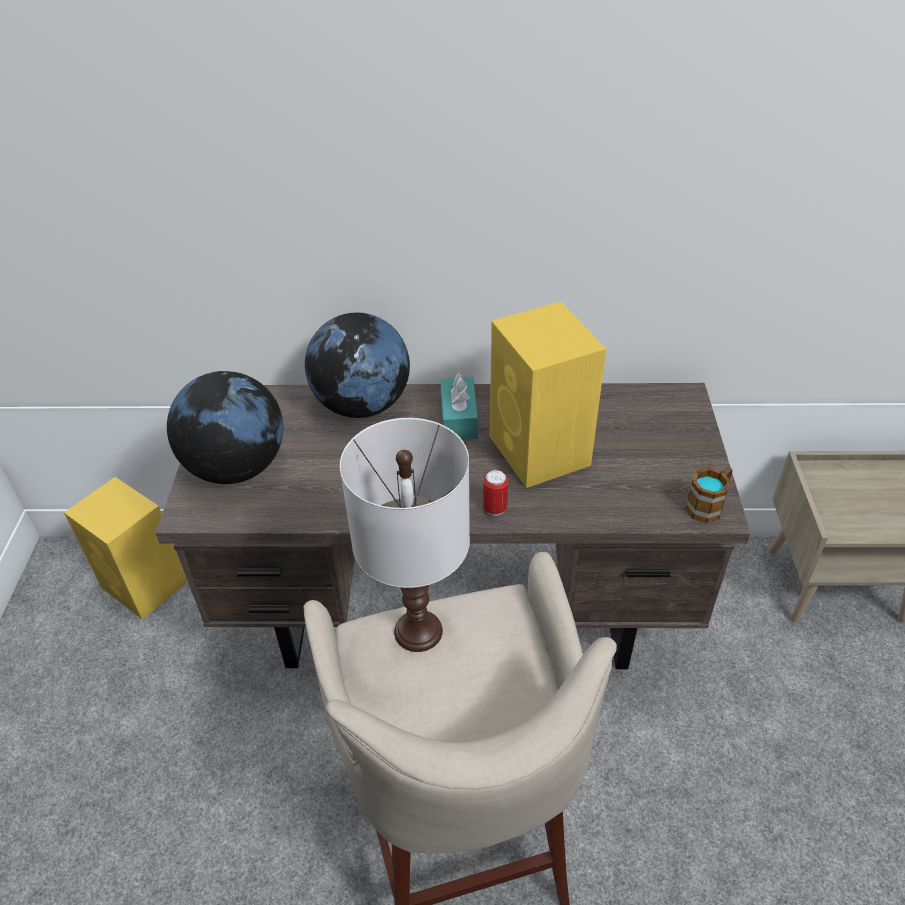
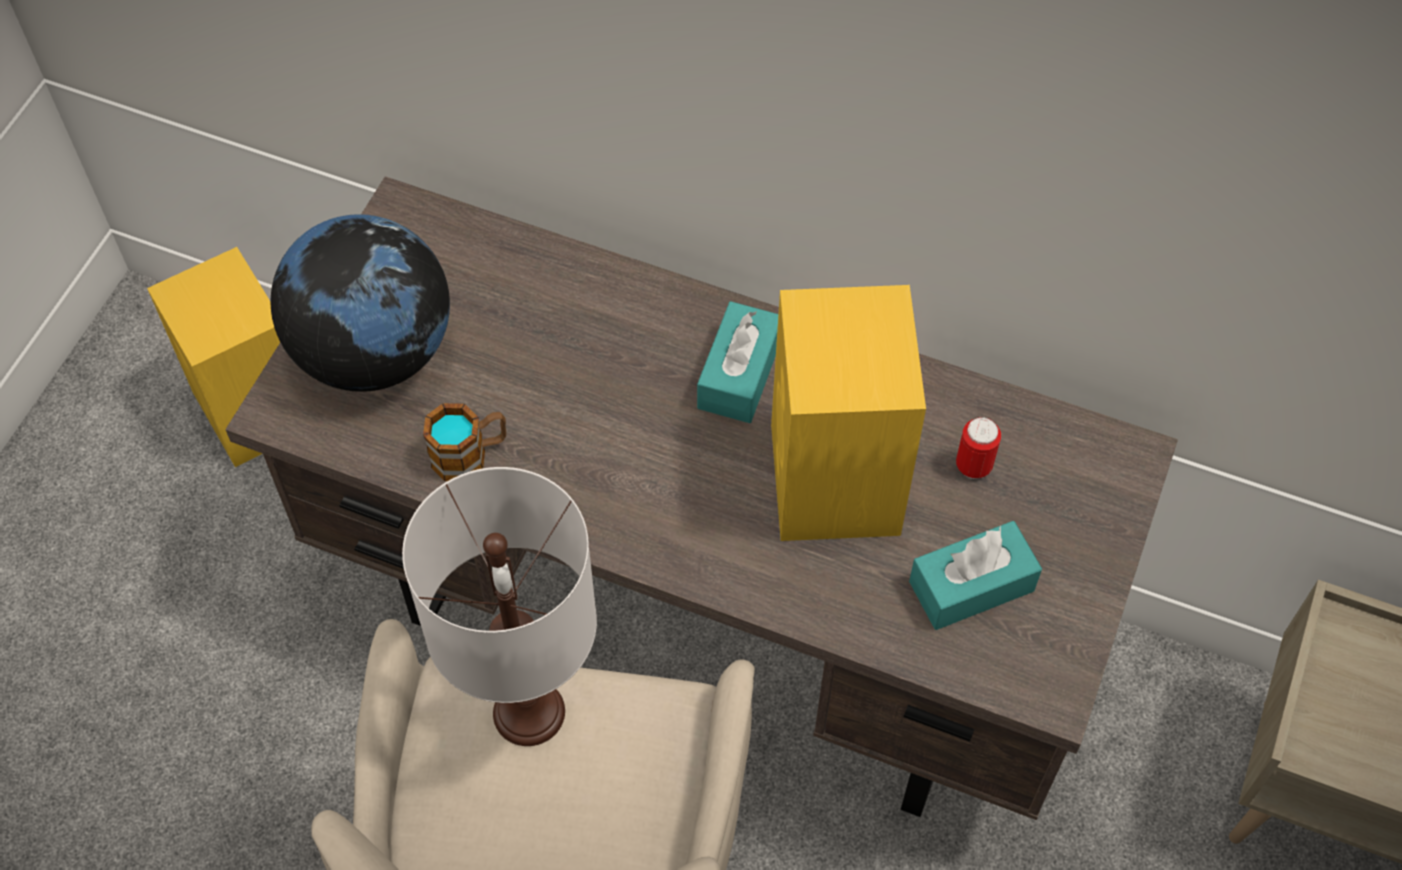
camera: 20 degrees right, 15 degrees up
(362, 405) = (602, 296): globe -> none
(495, 508) = (716, 560): can -> can (973, 466)
(643, 477) = (971, 586): none -> turquoise tissue box
(708, 505) = (1044, 672): mug -> mug (470, 454)

